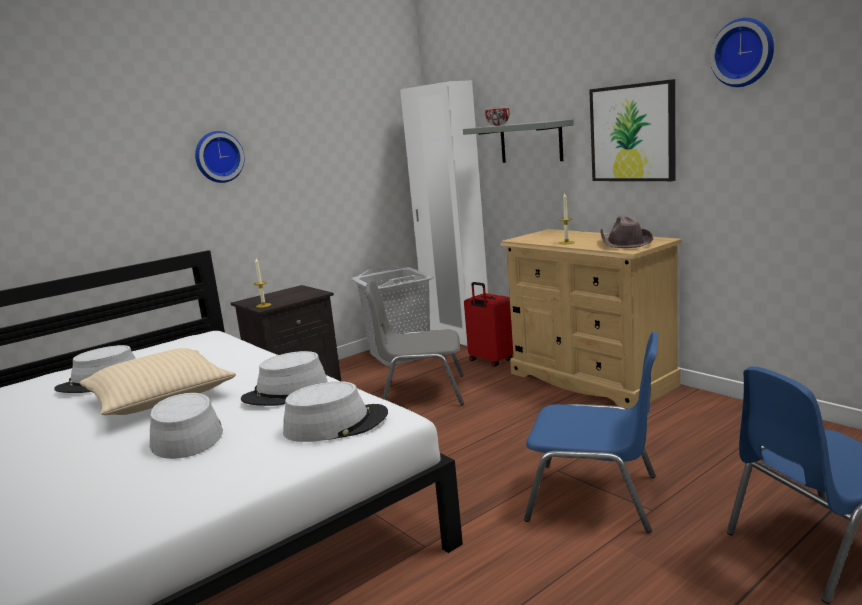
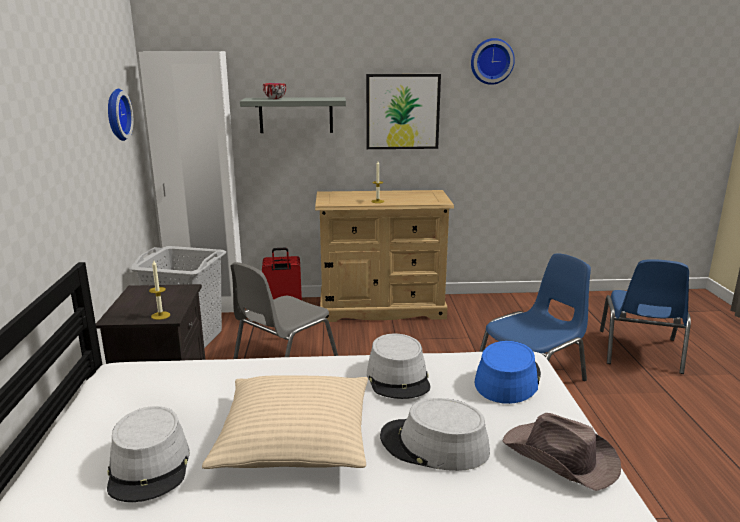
camera: 55 degrees left, 5 degrees up
(218, 157) = (33, 134): wall clock -> wall clock (115, 115)
(336, 424) = (507, 379): grey hat -> blue hat
(624, 243) = (419, 197): brown hat -> brown hat (560, 457)

